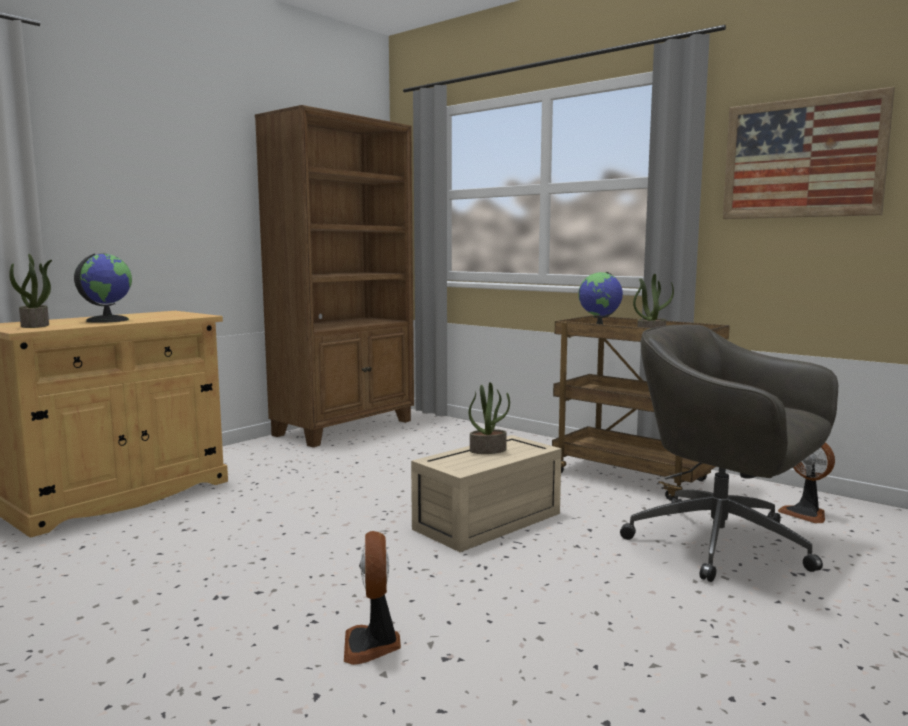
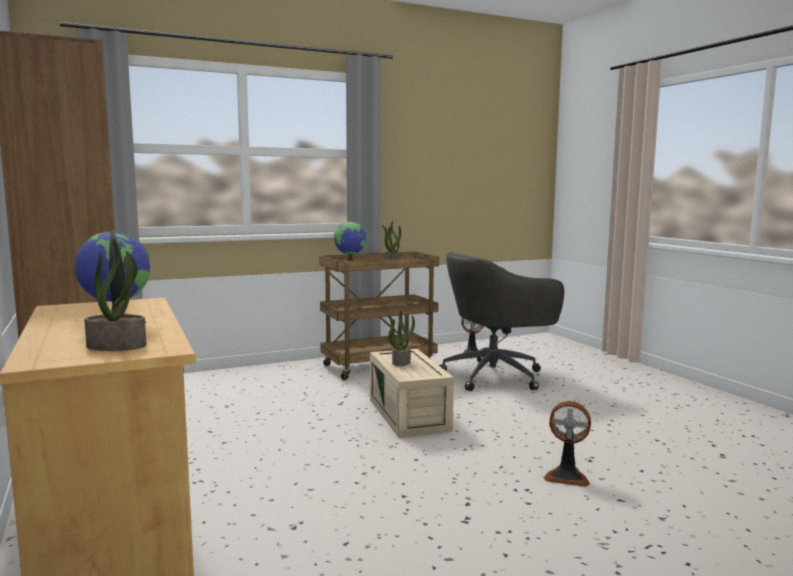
camera: 65 degrees left, 0 degrees up
(802, 158) = (428, 147): picture -> none

